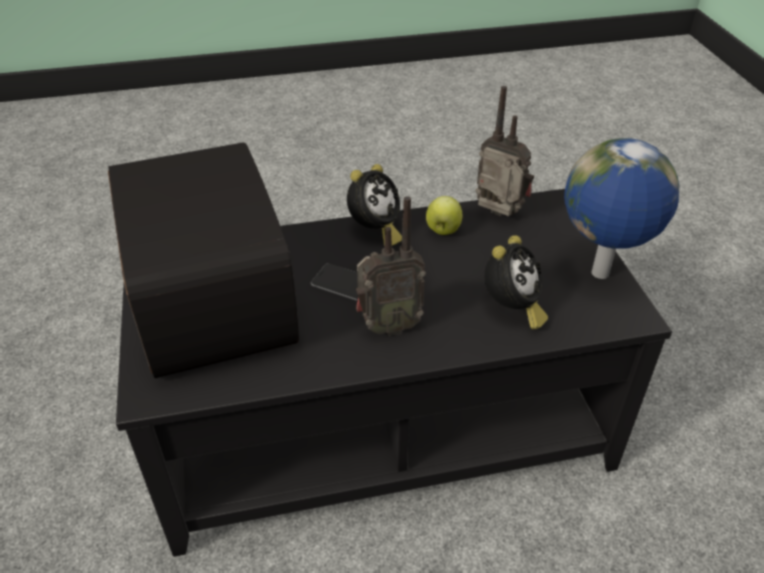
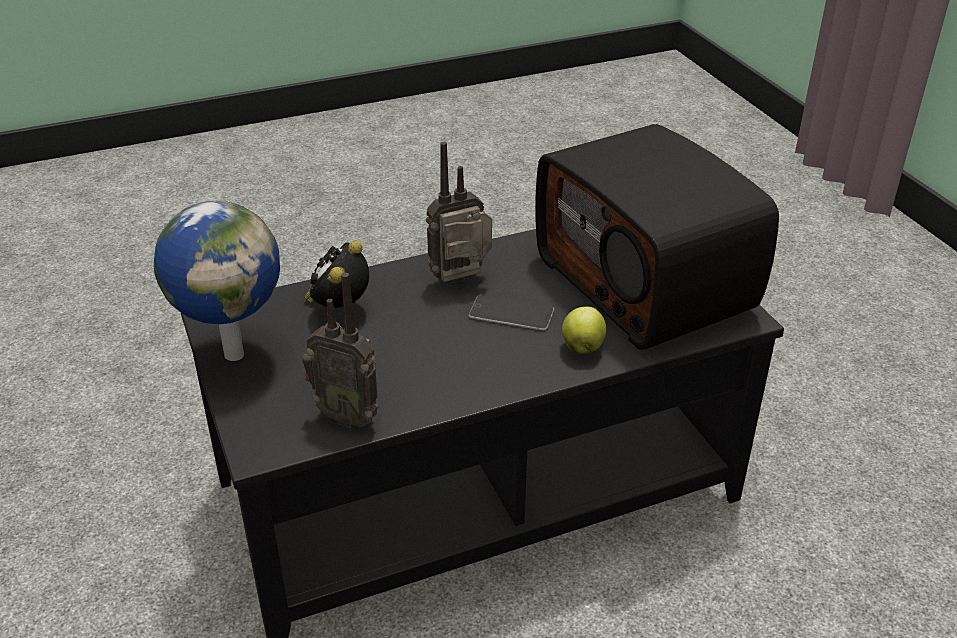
camera: 170 degrees right, 5 degrees down
(374, 231) = (504, 375): alarm clock -> none
(443, 230) = (419, 387): apple -> apple (582, 347)

